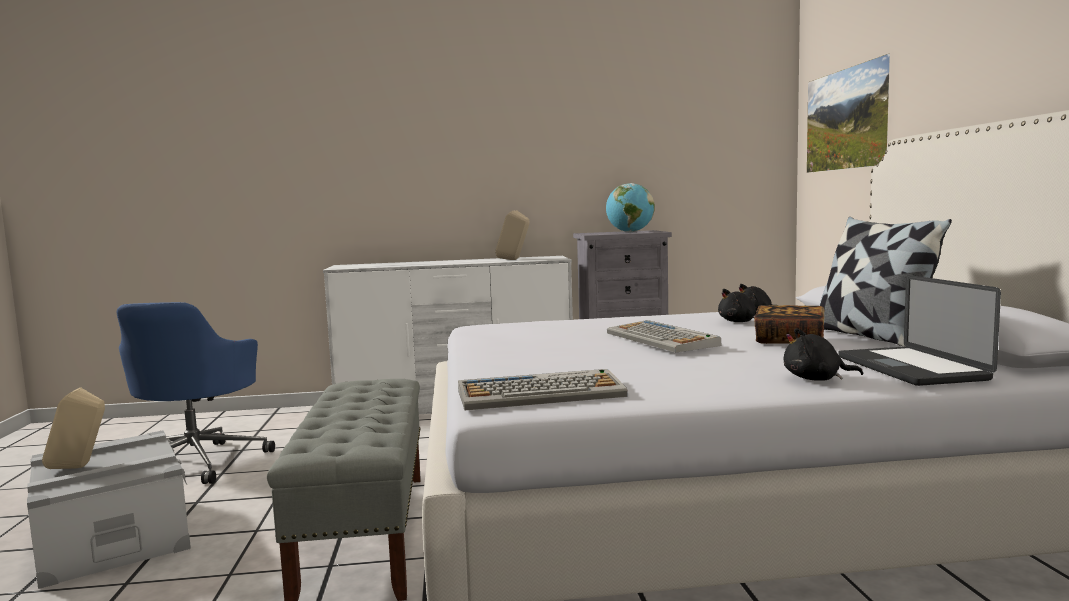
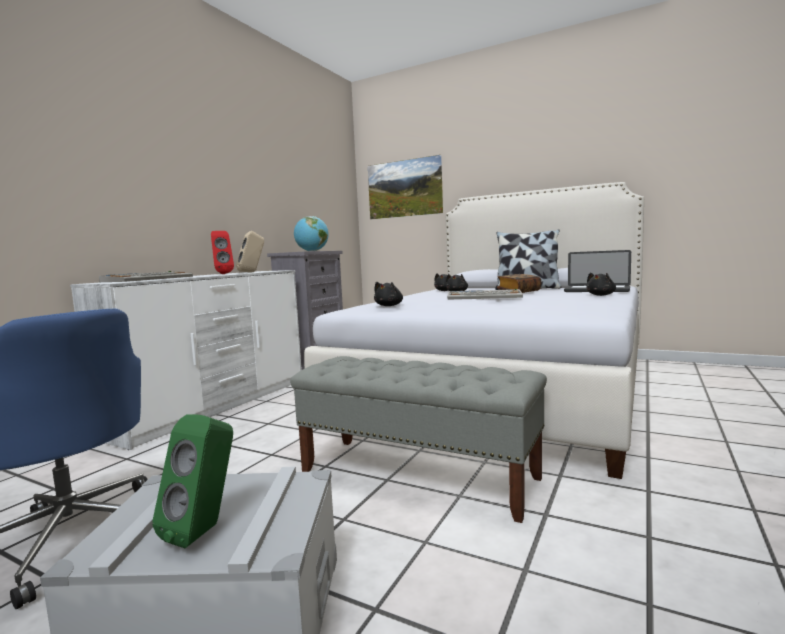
camera: 55 degrees left, 0 degrees up
(80, 467) = (205, 530): beige speaker -> green speaker
(476, 261) = (223, 274): none -> red speaker
(516, 329) = (389, 306): none -> black plush toy
(542, 393) = (580, 311): keyboard -> keyboard (149, 279)

